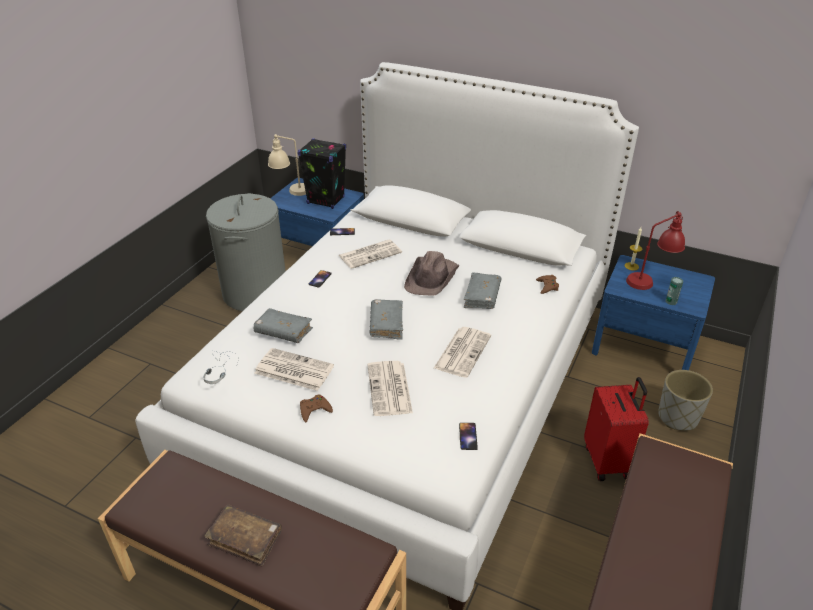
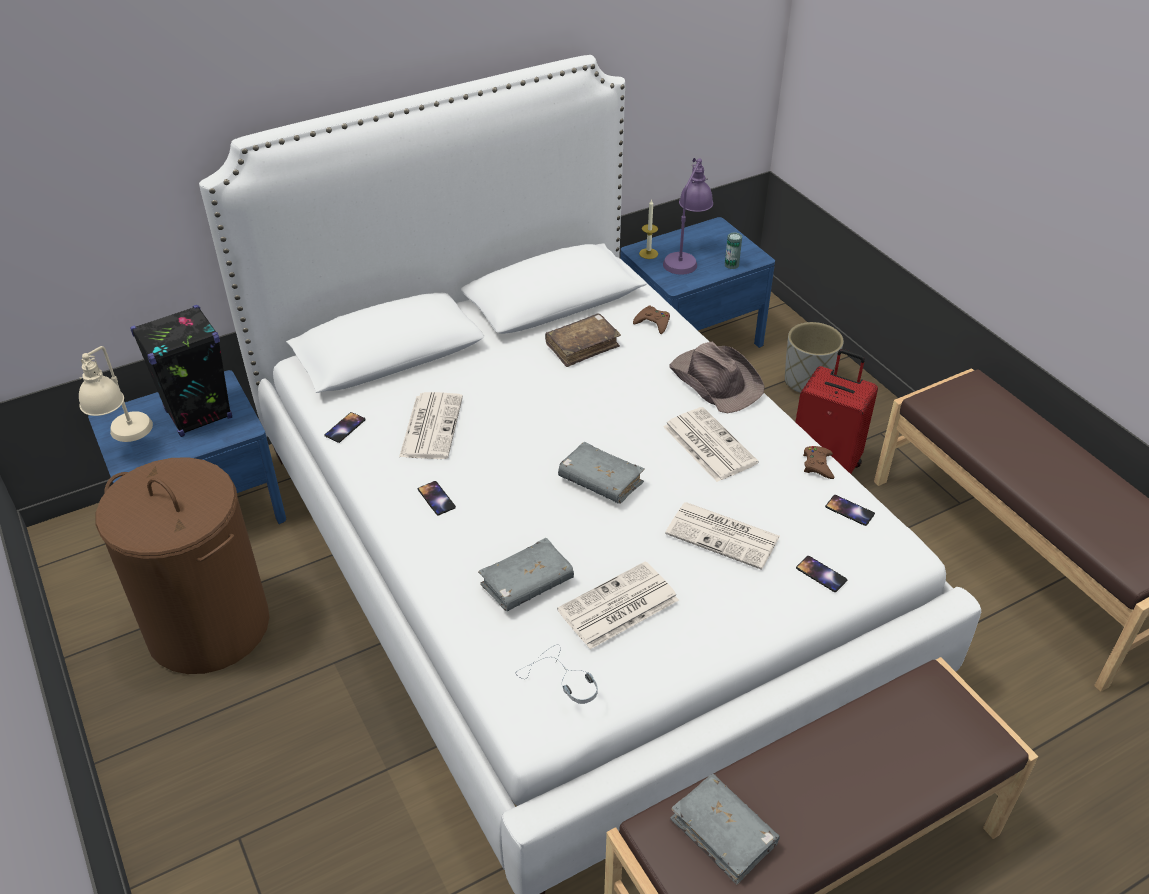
camera: 55 degrees left, 5 degrees up
(245, 539) = (846, 793): brown book -> brown book (582, 346)
(255, 293) = (208, 627): grey laundry basket -> brown laundry basket
(314, 410) = (708, 620): brown game controller -> brown game controller (818, 465)
(395, 444) = (821, 574): none -> phone
(432, 277) = (543, 398): brown hat -> brown hat (715, 380)
(482, 296) = (622, 379): grey book -> grey book (723, 834)
(650, 281) = (685, 257): red table lamp -> purple table lamp

